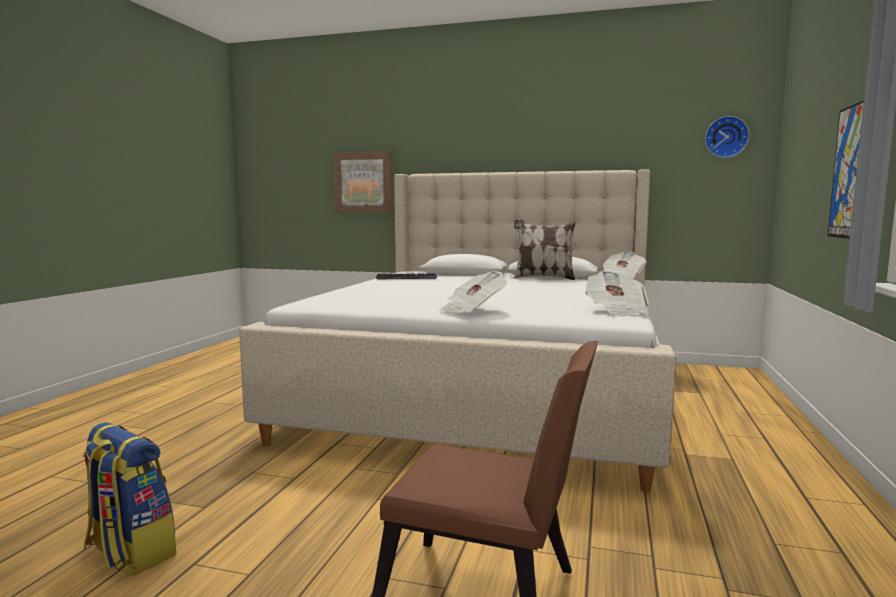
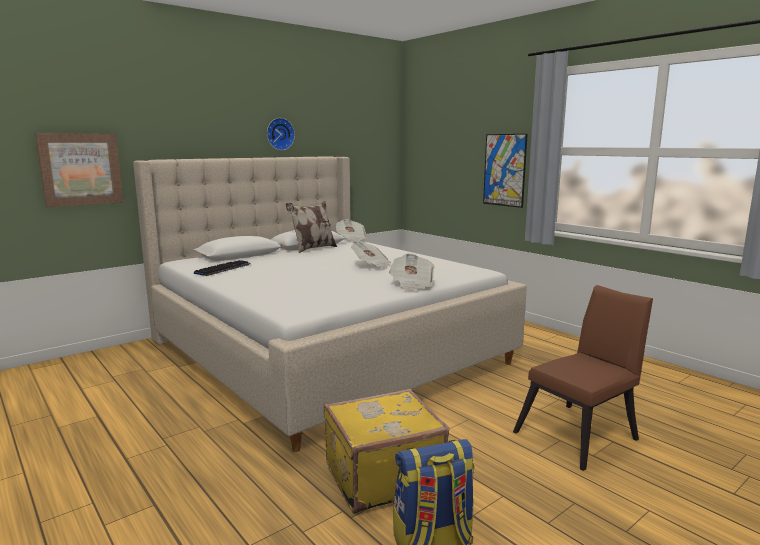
camera: 55 degrees left, 5 degrees up
(244, 493) = (382, 476): none -> yellow suitcase
(616, 311) = (460, 266): newspaper -> newspaper (371, 266)
(726, 137) = (377, 133): wall clock -> wall clock (279, 134)

